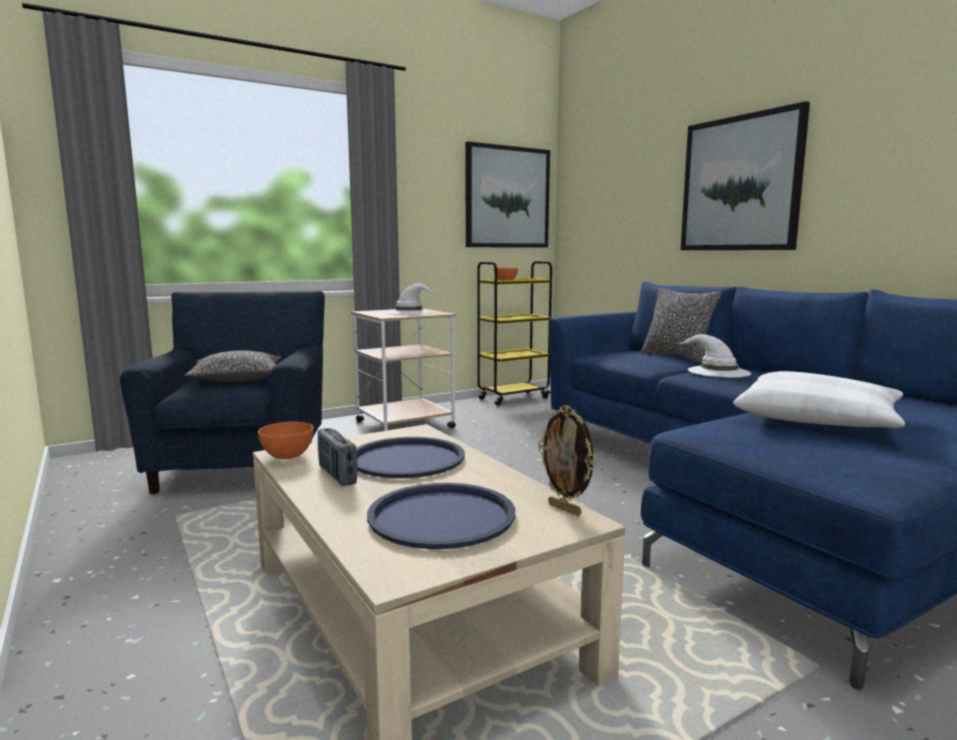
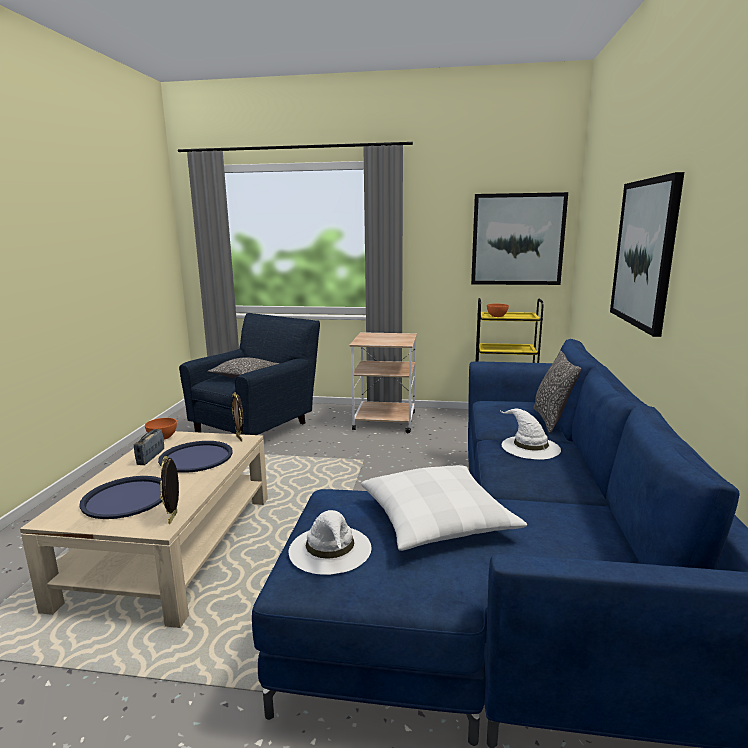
camera: 40 degrees right, 5 degrees up
(407, 432) = (240, 438): none -> picture frame
(409, 312) = (388, 339): white hat -> white hat (330, 549)

